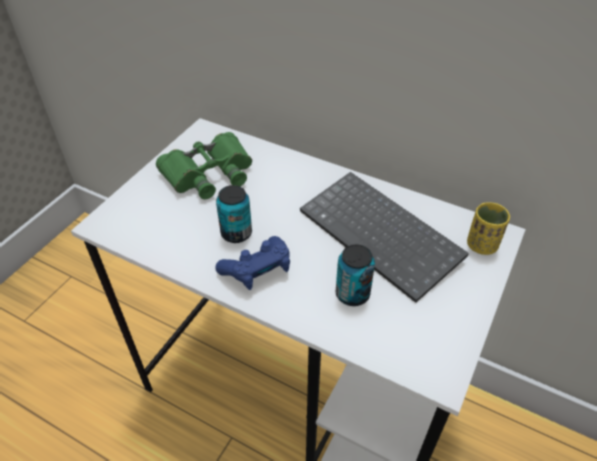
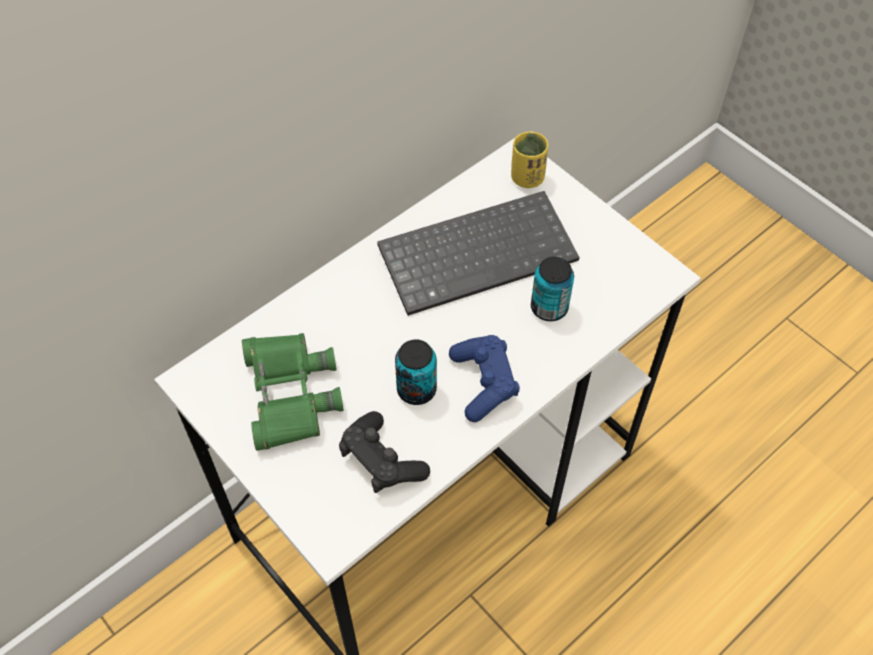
camera: 70 degrees left, 10 degrees up
(169, 231) = (381, 461): none -> black game controller

